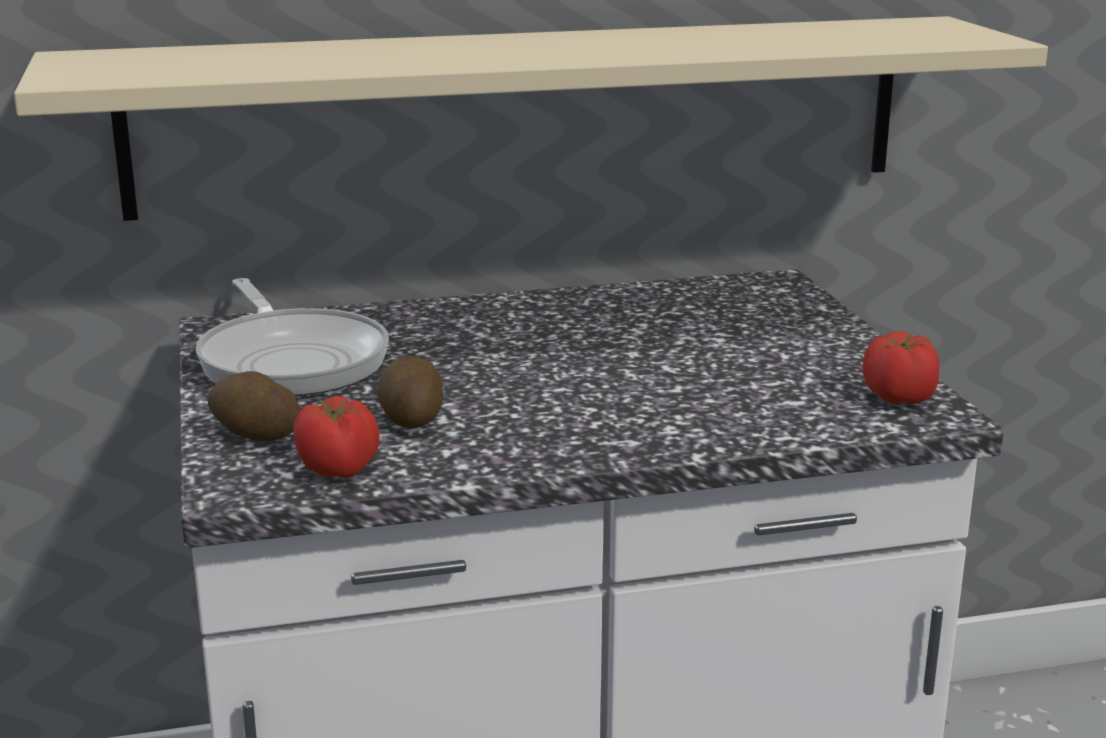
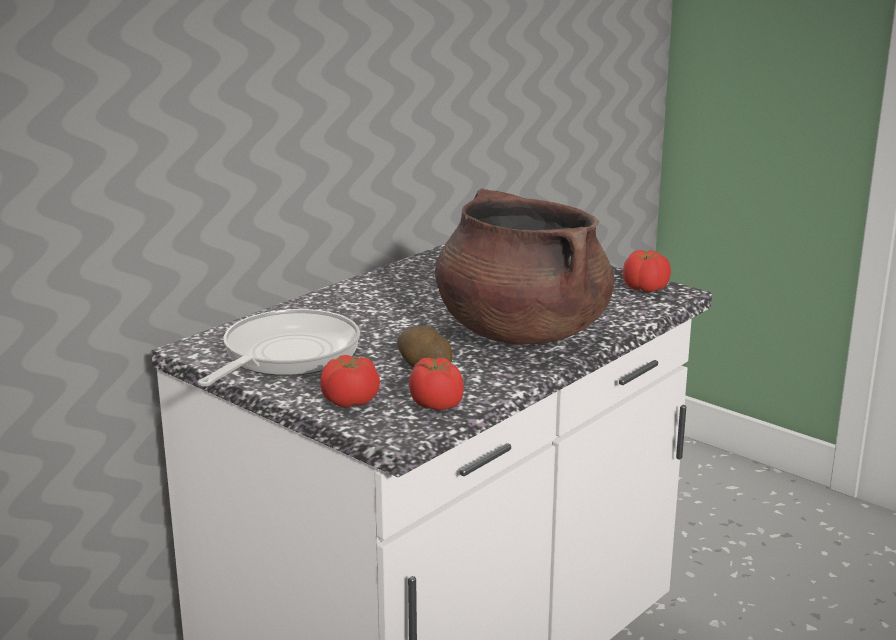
camera: 35 degrees left, 0 degrees up
(254, 435) = (350, 402): potato -> tomato
(291, 360) = (285, 355): frying pan -> frying pan turned 90 degrees counterclockwise
(525, 114) = (336, 156): beige shelf -> none
(611, 409) = (521, 332): none -> brown cooking pot

